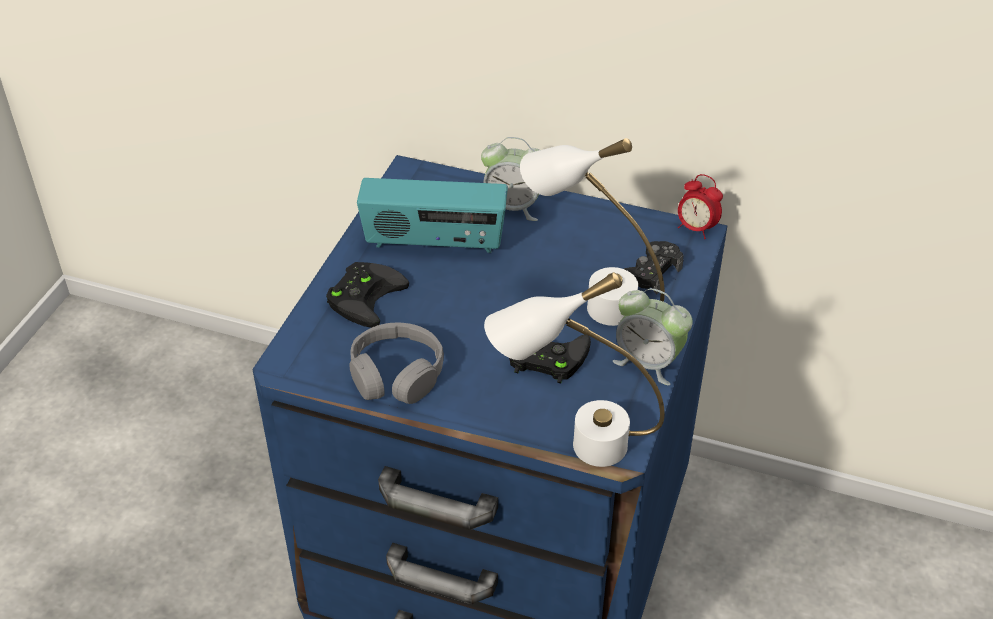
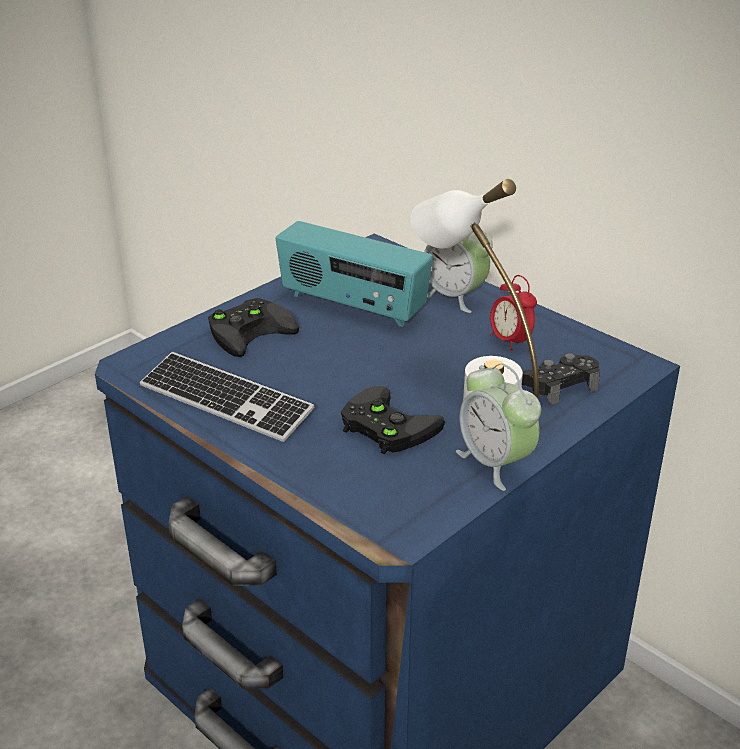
camera: 25 degrees right, 10 degrees down
(396, 374) = (225, 400): grey headphones -> keyboard
(572, 445) = (352, 513): white table lamp -> none
(696, 229) = (640, 360): alarm clock -> alarm clock (510, 342)

